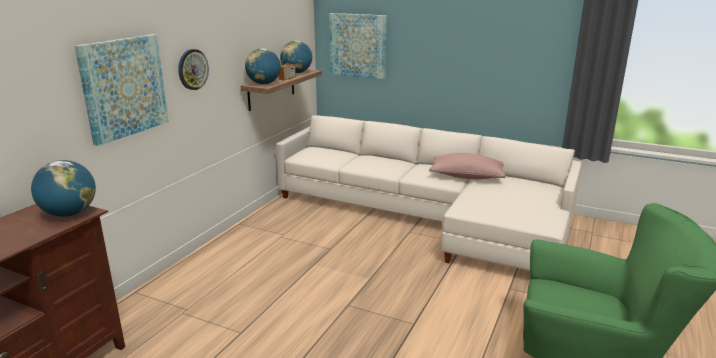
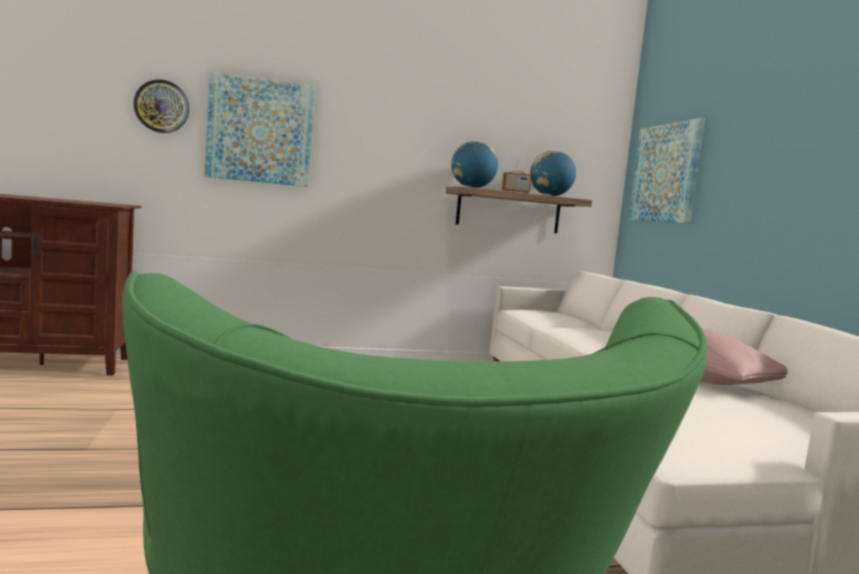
camera: 50 degrees right, 15 degrees down
(69, 214) = (103, 203): globe -> none
(192, 69) = (366, 142): wall clock -> wall clock (162, 106)

